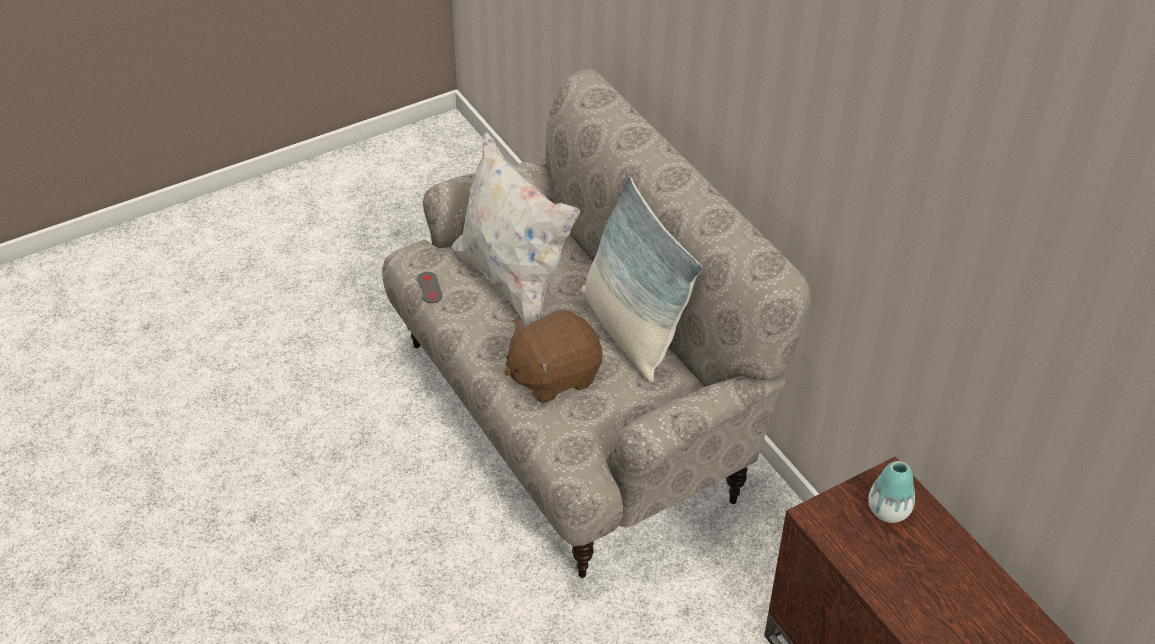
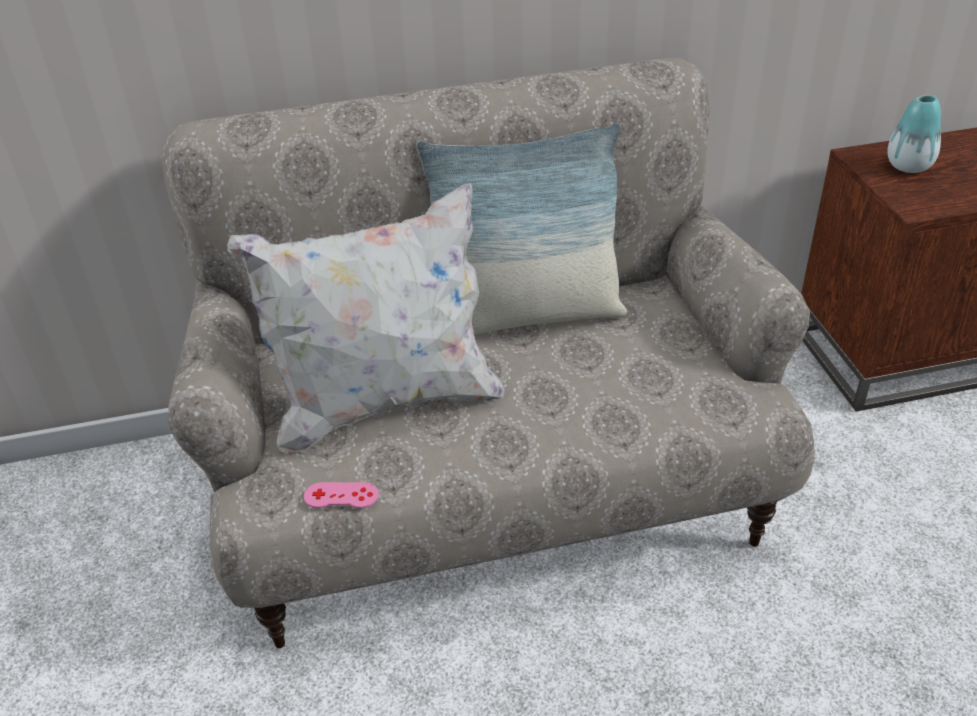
camera: 70 degrees left, 5 degrees down
(429, 287) = (341, 496): grey game controller -> pink game controller
(553, 375) = (582, 397): brown plush toy -> none

